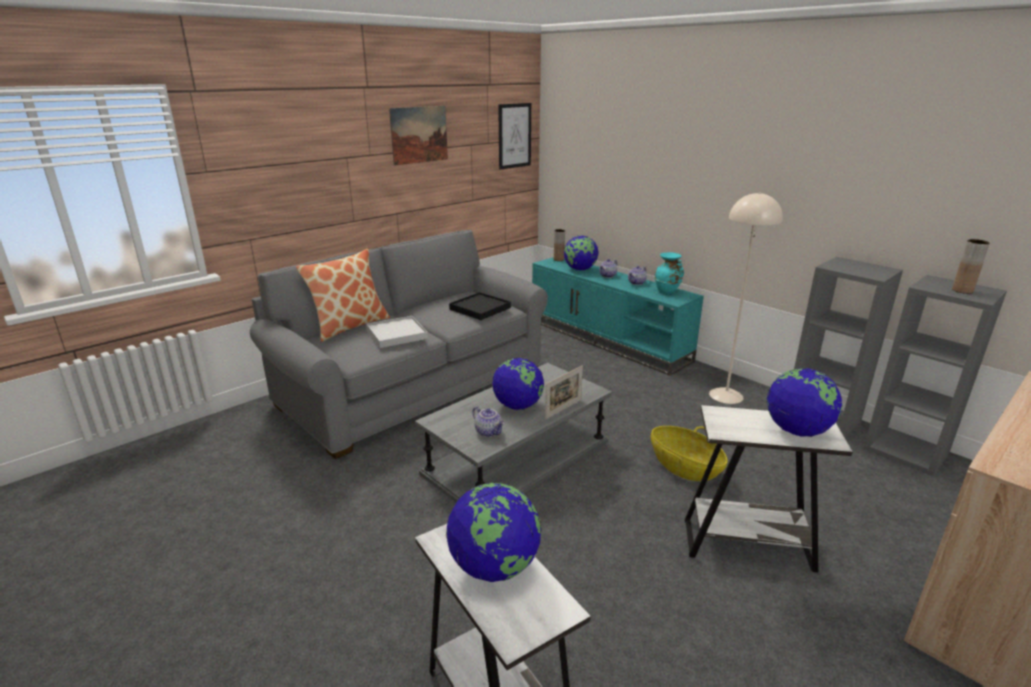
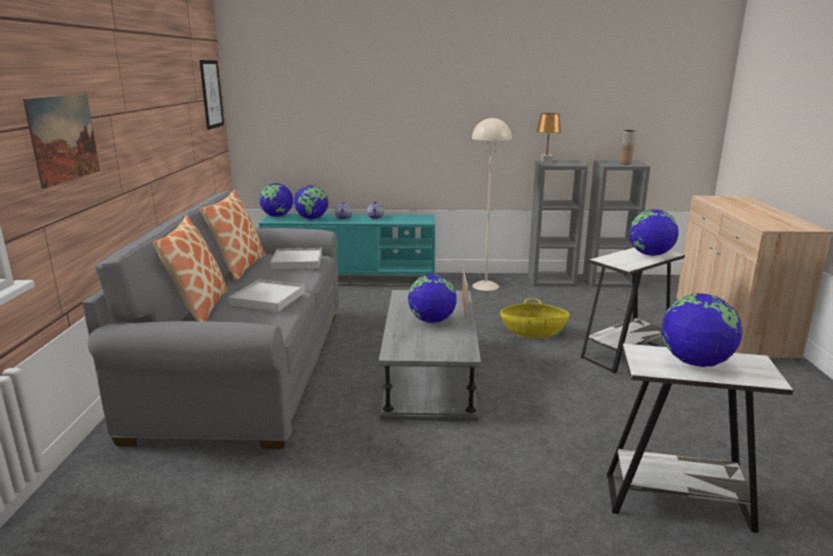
camera: 45 degrees left, 5 degrees down
(419, 135) = (157, 89): picture -> picture (64, 138)
(435, 300) = (238, 267): none -> pillow
(480, 308) = (297, 261): black tray -> white tray
(489, 432) = (448, 342): teapot -> none
(558, 259) = (277, 216): brown vase -> globe
(667, 291) = (407, 217): turquoise vase -> none
(845, 261) = (546, 161): none -> brown table lamp

